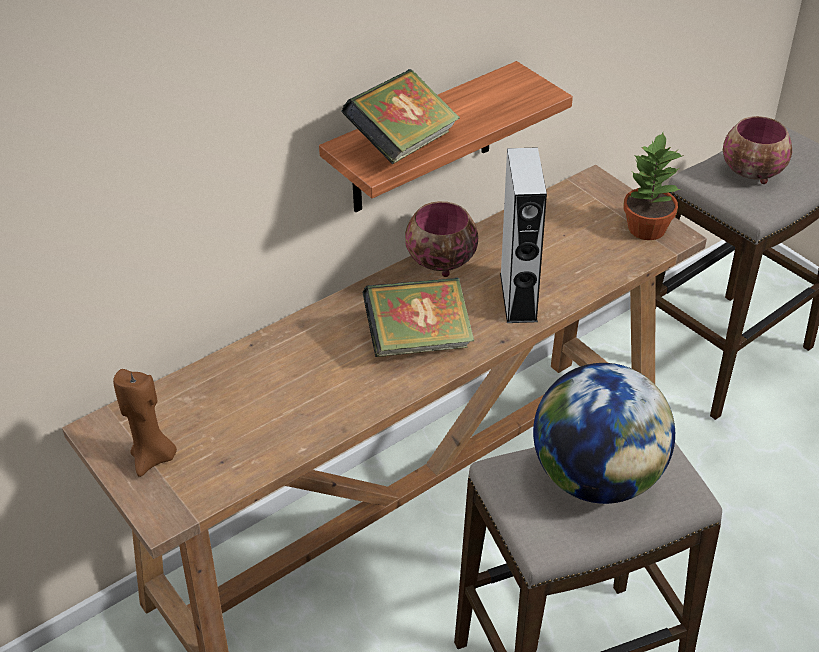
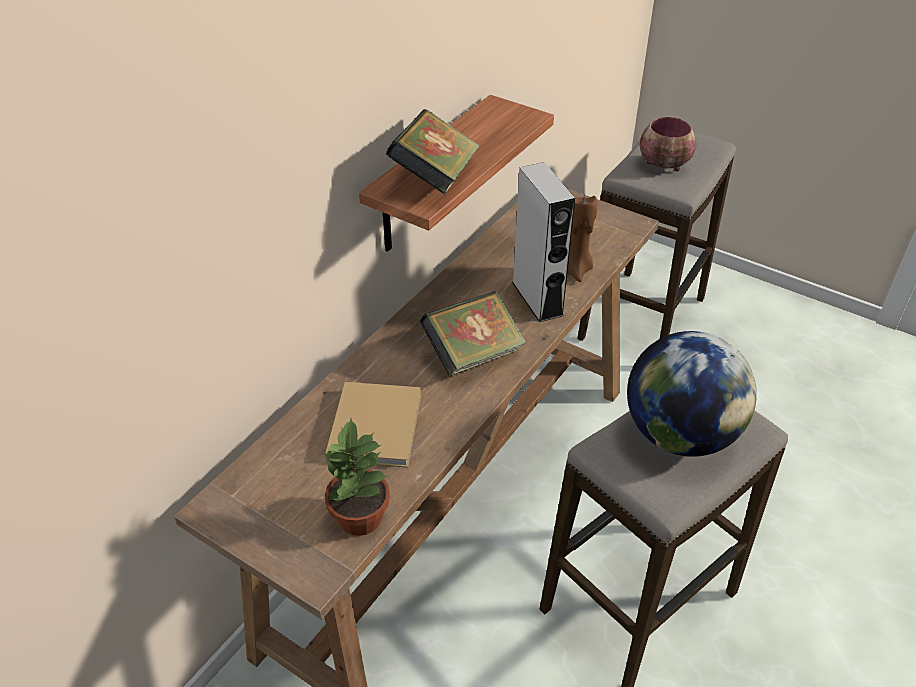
camera: 20 degrees left, 0 degrees up
(153, 458) = (281, 521): brown candle -> brown candle (576, 271)
(286, 388) = (376, 424): none -> beige book
(439, 262) = (456, 284): bowl -> none
(646, 229) = (609, 222): potted plant -> potted plant (359, 518)

